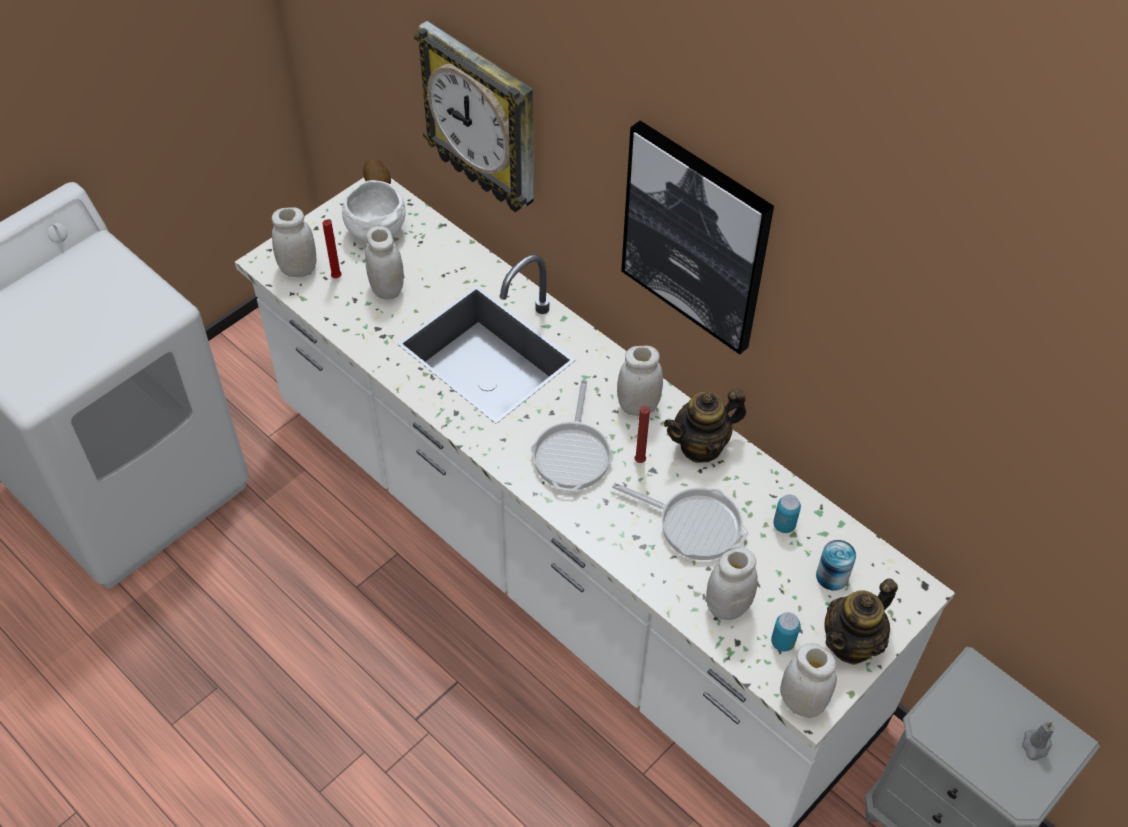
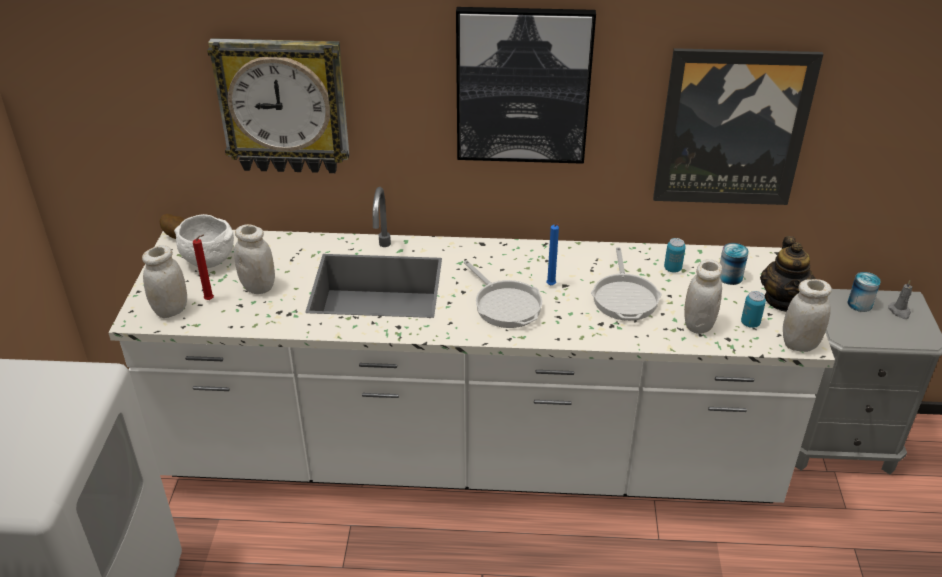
camera: 40 degrees left, 15 degrees down
(638, 406) = (512, 259): white jar -> none
(639, 462) = (551, 286): red candle -> blue candle
(694, 524) = (625, 297): frying pan -> frying pan turned 105 degrees clockwise
(701, 446) = (576, 258): teapot -> none
(906, 419) = (732, 127): none -> picture
(999, 704) = (859, 304): none -> can

